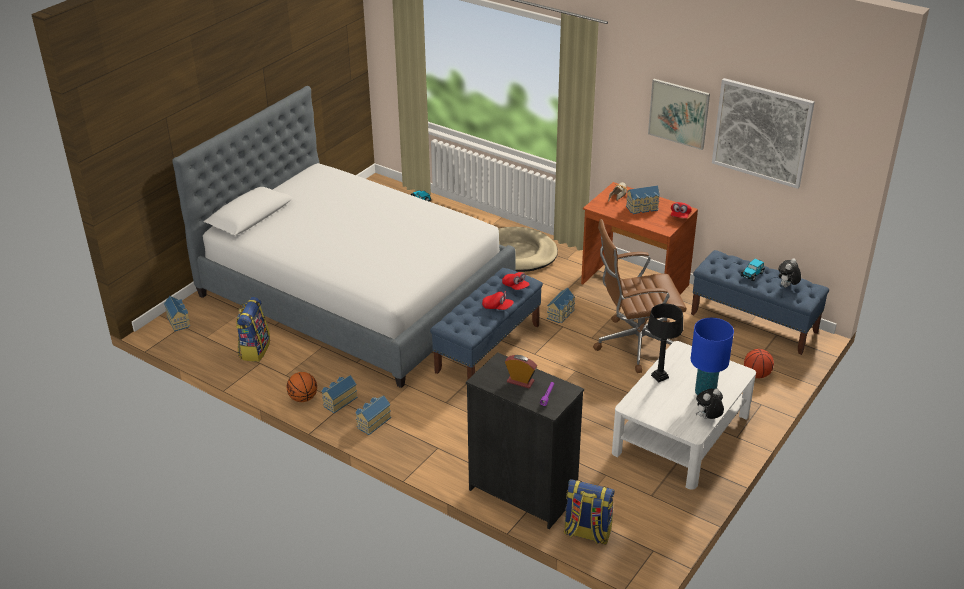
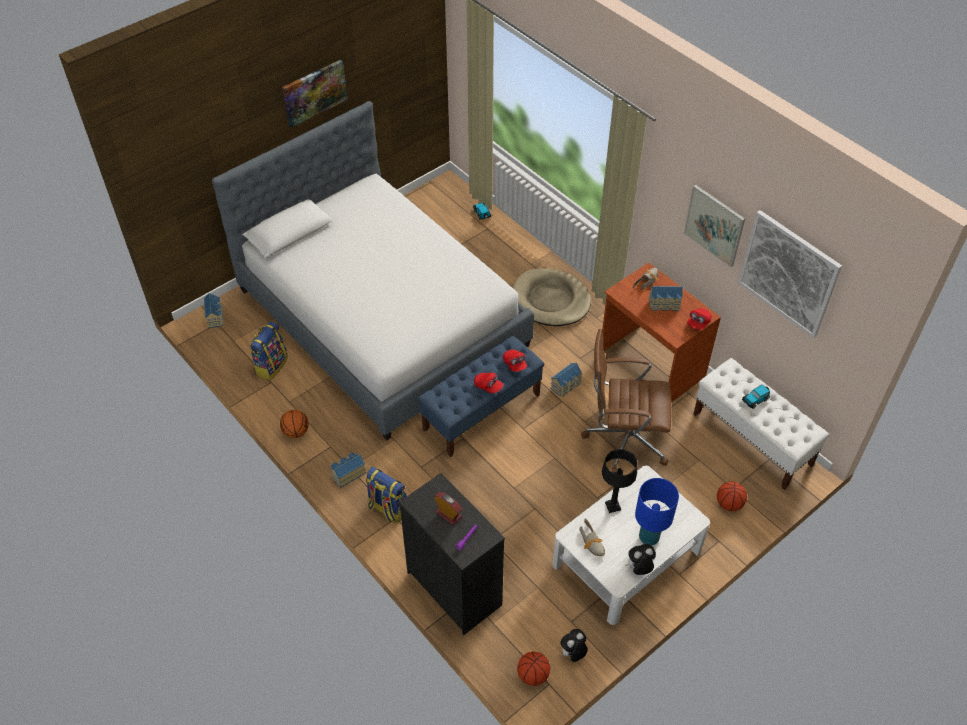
camera: 15 degrees right, 15 degrees up
(258, 74) = (314, 92): none -> picture
(339, 401) = (326, 443): toy house -> none
(587, 533) = (496, 648): backpack -> backpack (388, 509)
(634, 546) = (533, 675): none -> basketball
(654, 408) = (592, 543): none -> shoe
(754, 323) = (752, 439): blue bench -> white bench
(787, 287) = (784, 424): plush toy -> plush toy (573, 654)

